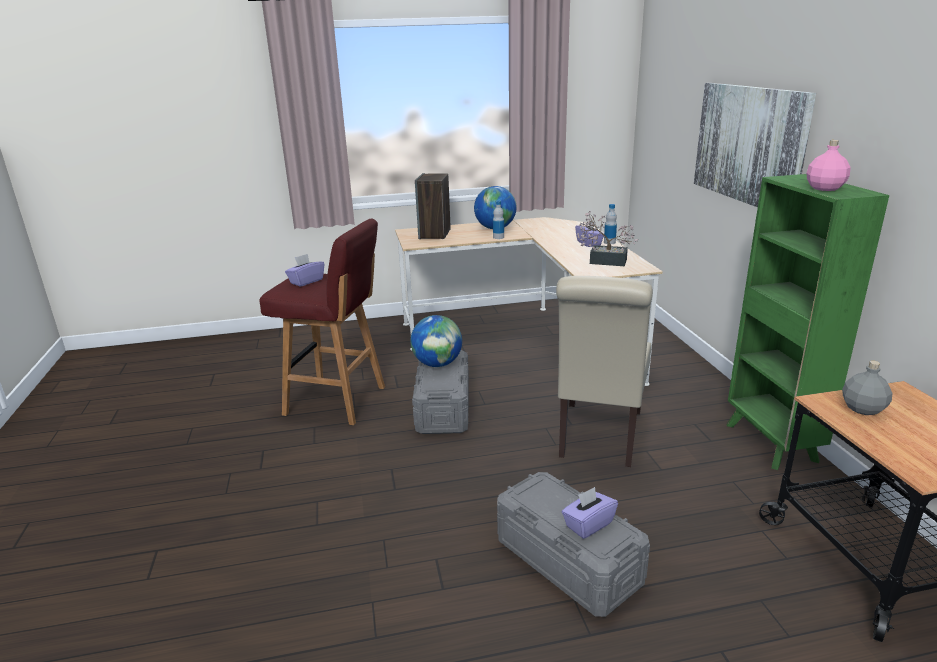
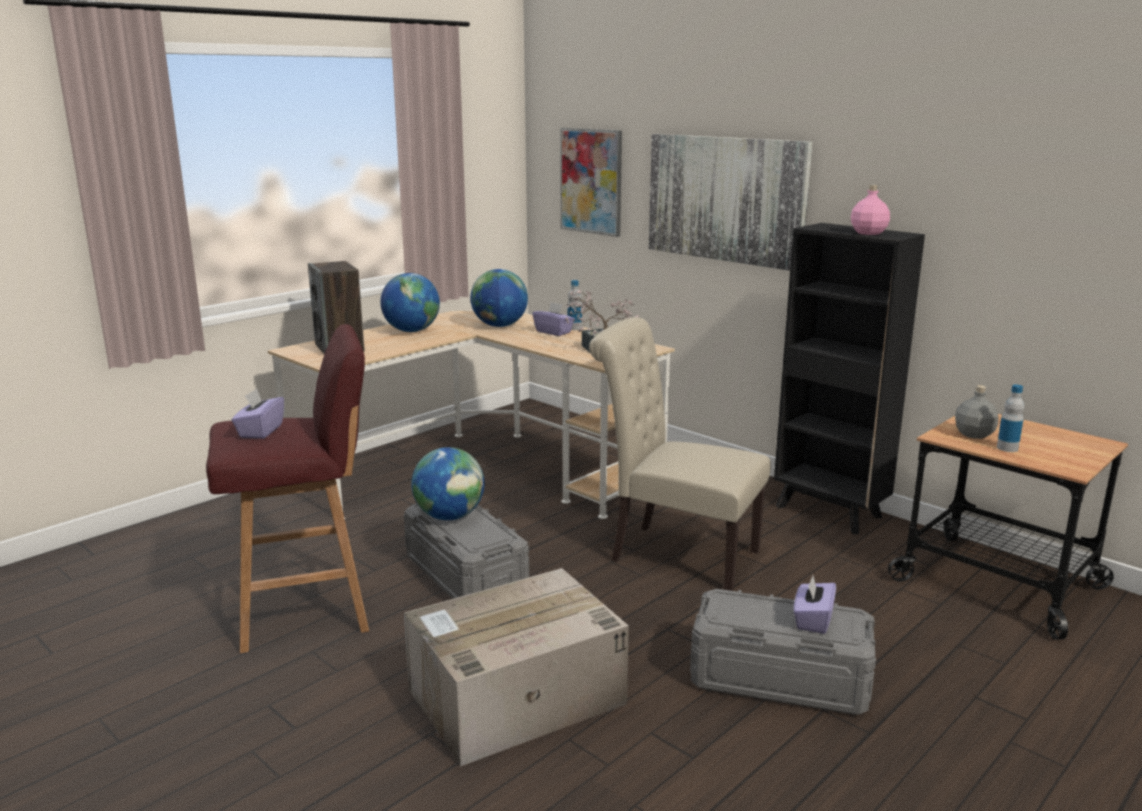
camera: 35 degrees left, 5 degrees down
(383, 498) = (514, 697): none -> cardboard box
(498, 237) = (433, 340): bottle -> bottle (1007, 448)
(558, 233) = (499, 326): none -> globe
(598, 437) = (675, 554): beige chair -> beige chair turned 135 degrees clockwise
(669, 122) = (591, 181): none -> picture
(771, 443) = (830, 512): green bookcase -> black bookcase

